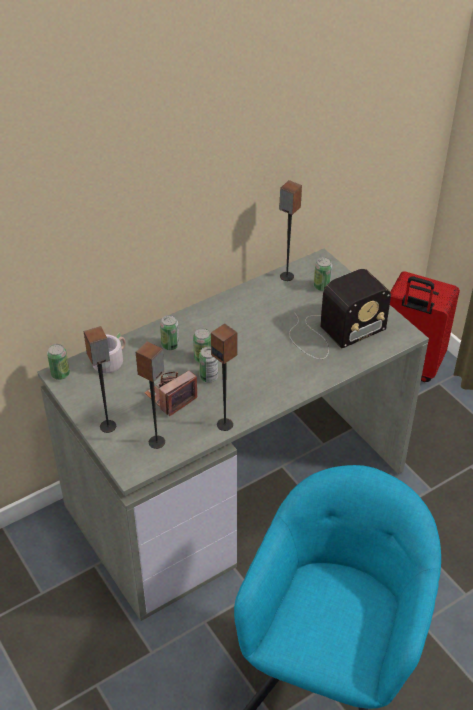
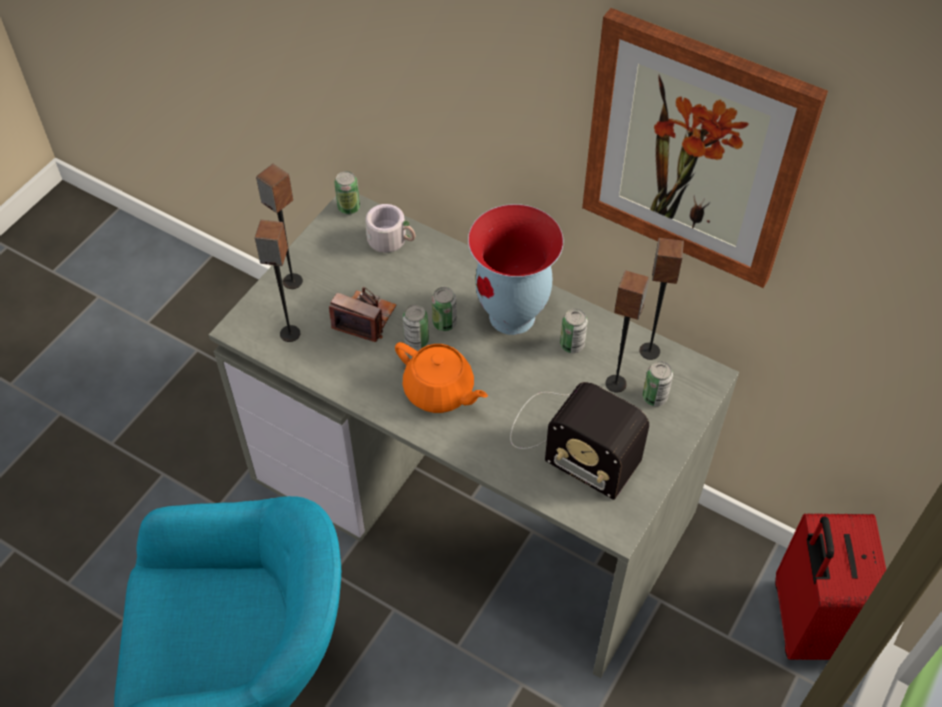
camera: 65 degrees right, 10 degrees up
(170, 345) = (449, 283): can -> can (572, 345)
(220, 324) = (513, 317): none -> vase
(225, 424) = (347, 386): speaker -> speaker (616, 384)
(259, 379) = (440, 391): none -> orange teapot
(272, 120) = (694, 151): none -> picture

